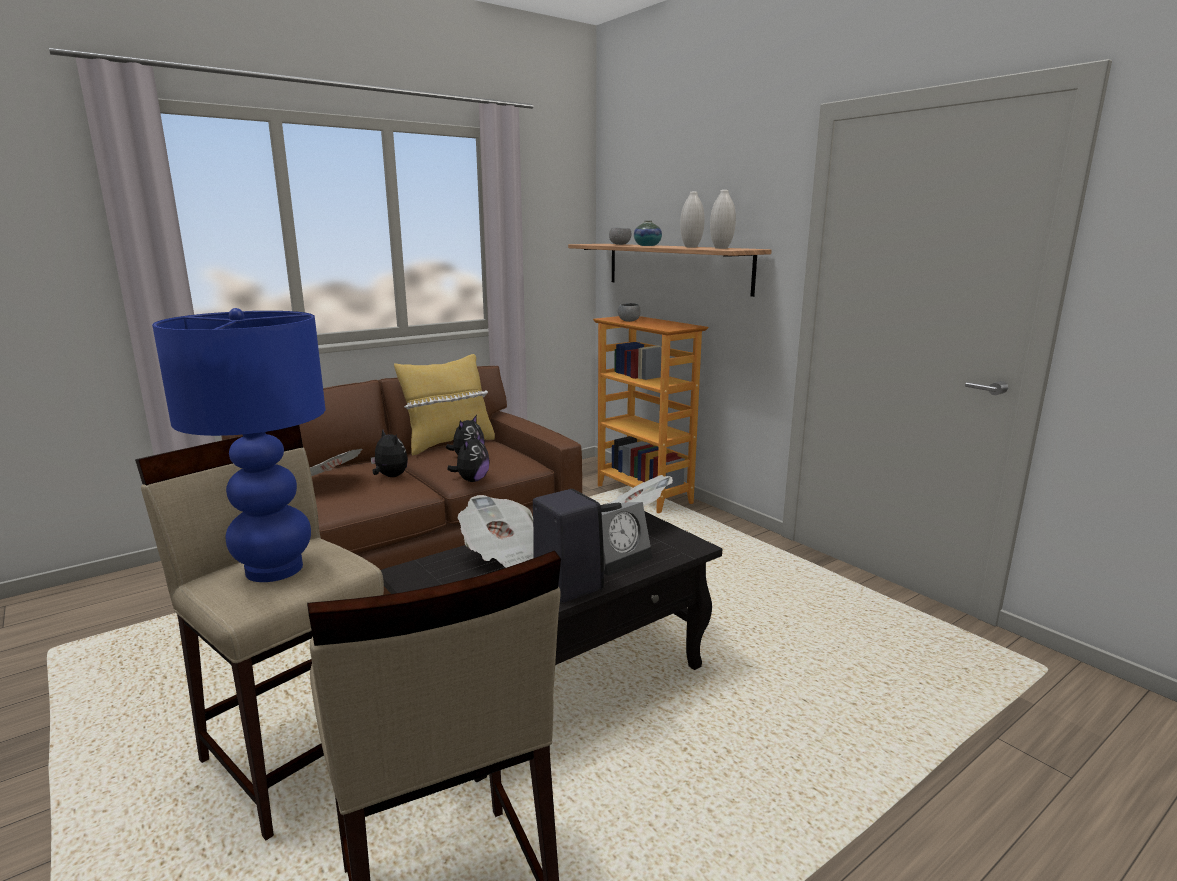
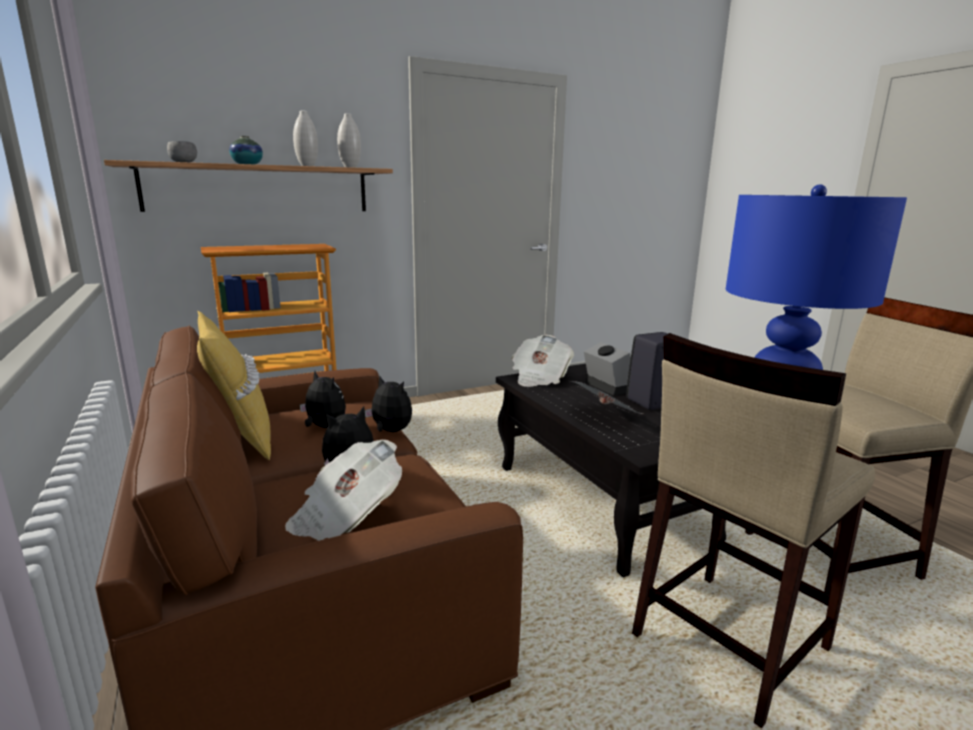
camera: 80 degrees left, 0 degrees up
(629, 321) = (249, 249): grey bowl -> none

